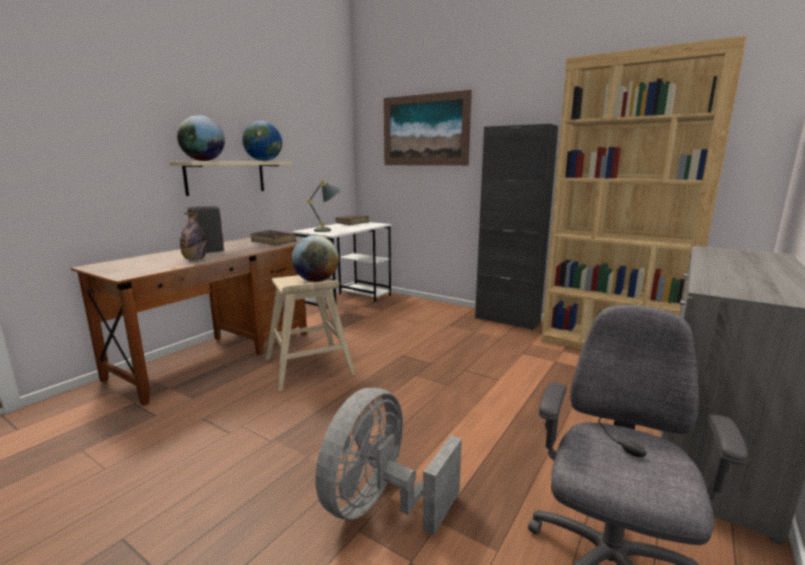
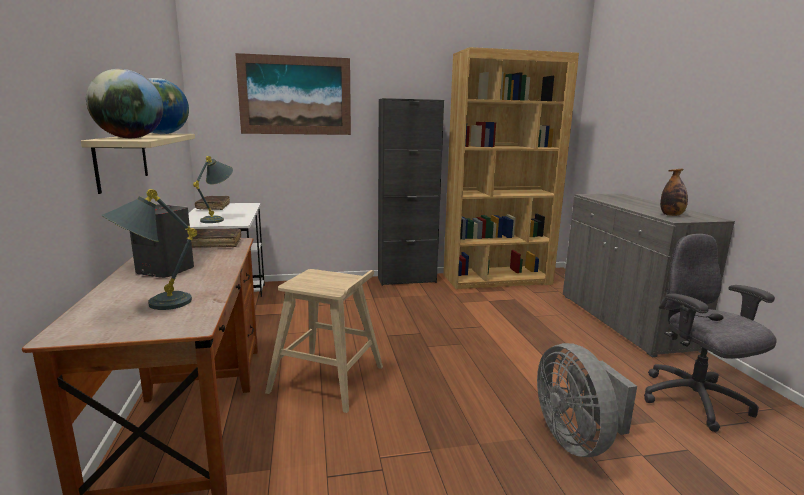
camera: 45 degrees left, 0 degrees up
(149, 263) = (154, 305): none -> grey table lamp
(195, 259) = (200, 284): bottle -> bottle (671, 215)
(316, 281) = (334, 277): globe -> none

